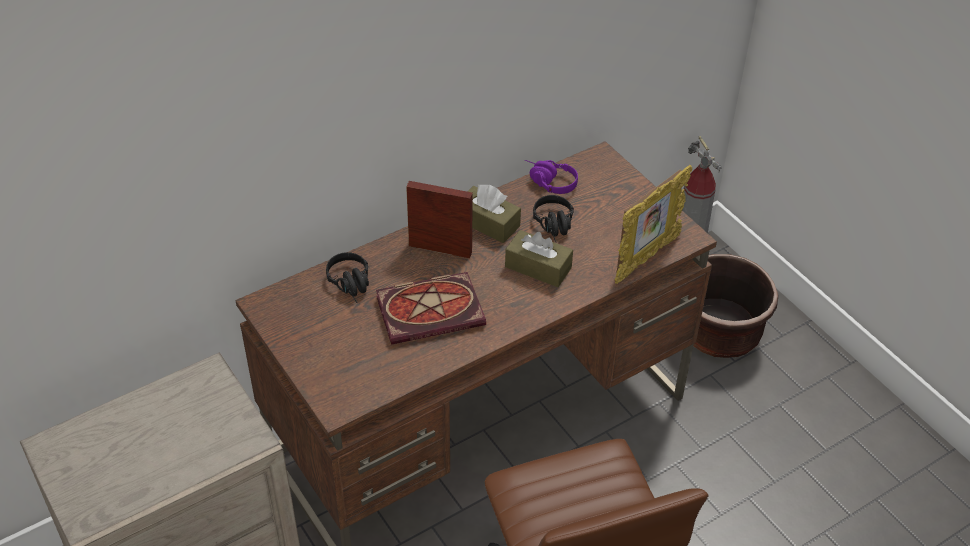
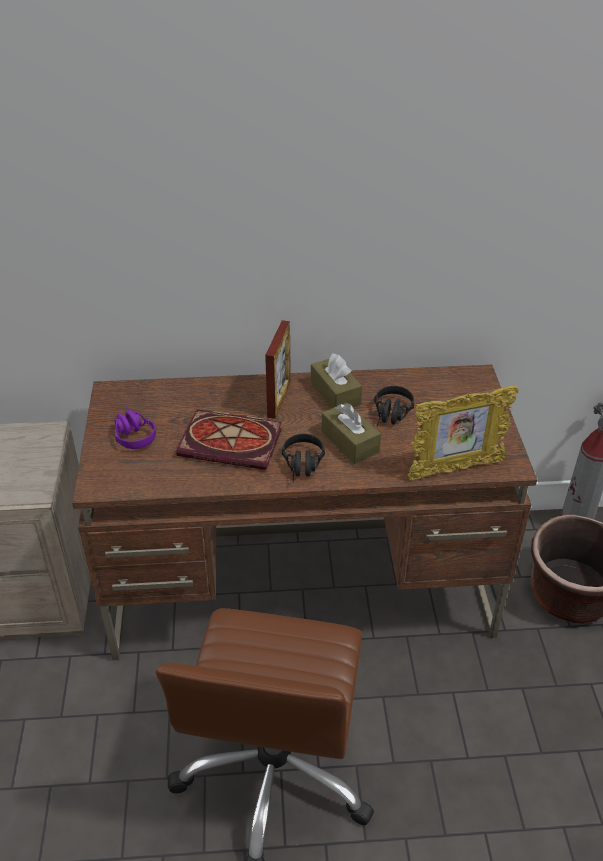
camera: 30 degrees right, 5 degrees down
(352, 286) = (186, 402): black headphones -> black headphones (303, 467)
(440, 249) = (279, 399): picture frame -> picture frame turned 60 degrees clockwise
(547, 182) = (413, 379): purple headphones -> purple headphones (132, 434)

